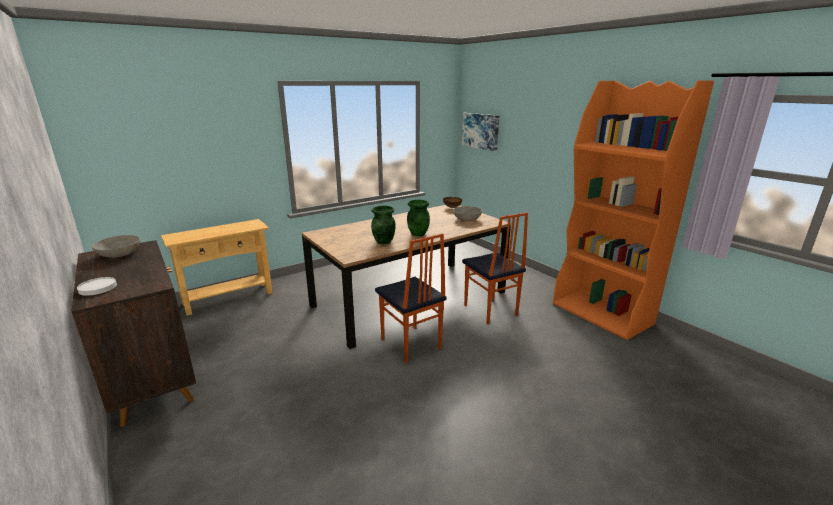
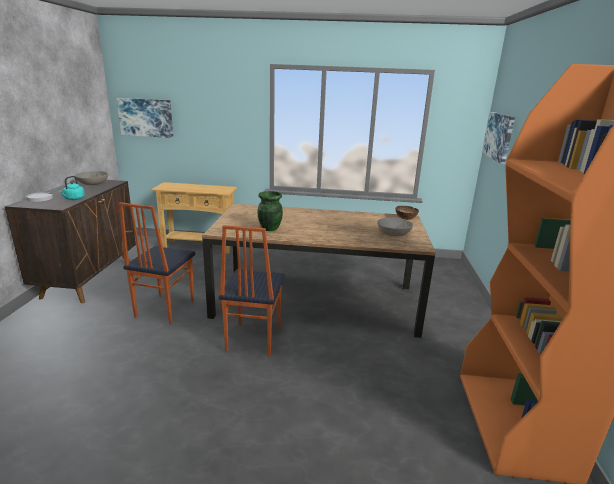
camera: 40 degrees right, 0 degrees up
(121, 157) = (146, 117): none -> picture
(150, 274) = (73, 199): none -> turquoise kettle
(418, 234) = (313, 231): green vase -> none
(490, 311) = (373, 347): chair -> chair (164, 309)

